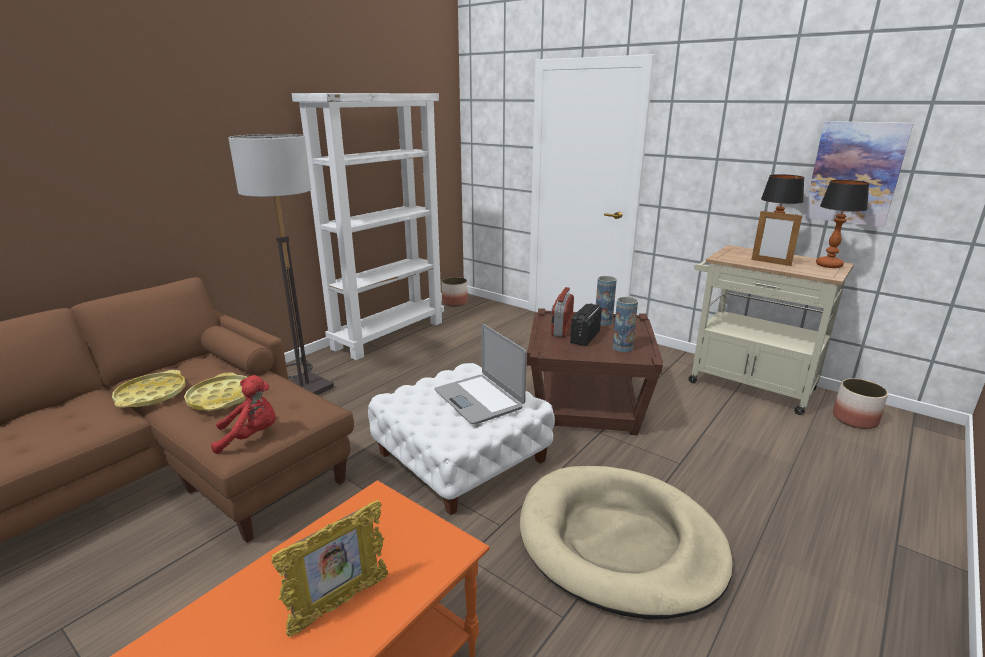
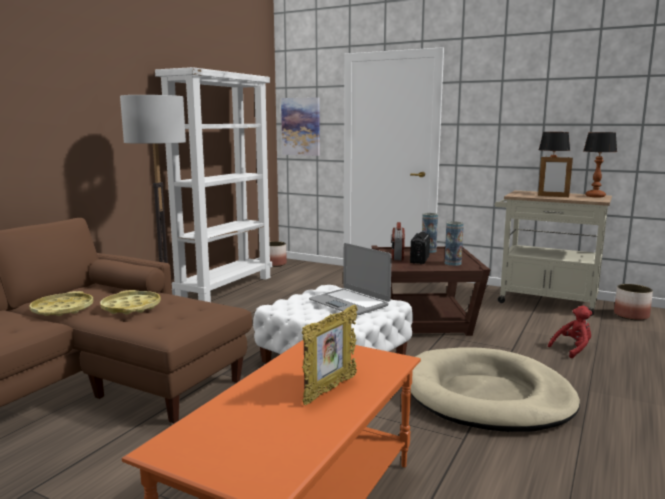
camera: 10 degrees left, 10 degrees down
(251, 436) = (177, 325): red plush toy -> red plush toy (573, 349)
(855, 173) = (603, 128): picture -> picture (301, 126)

